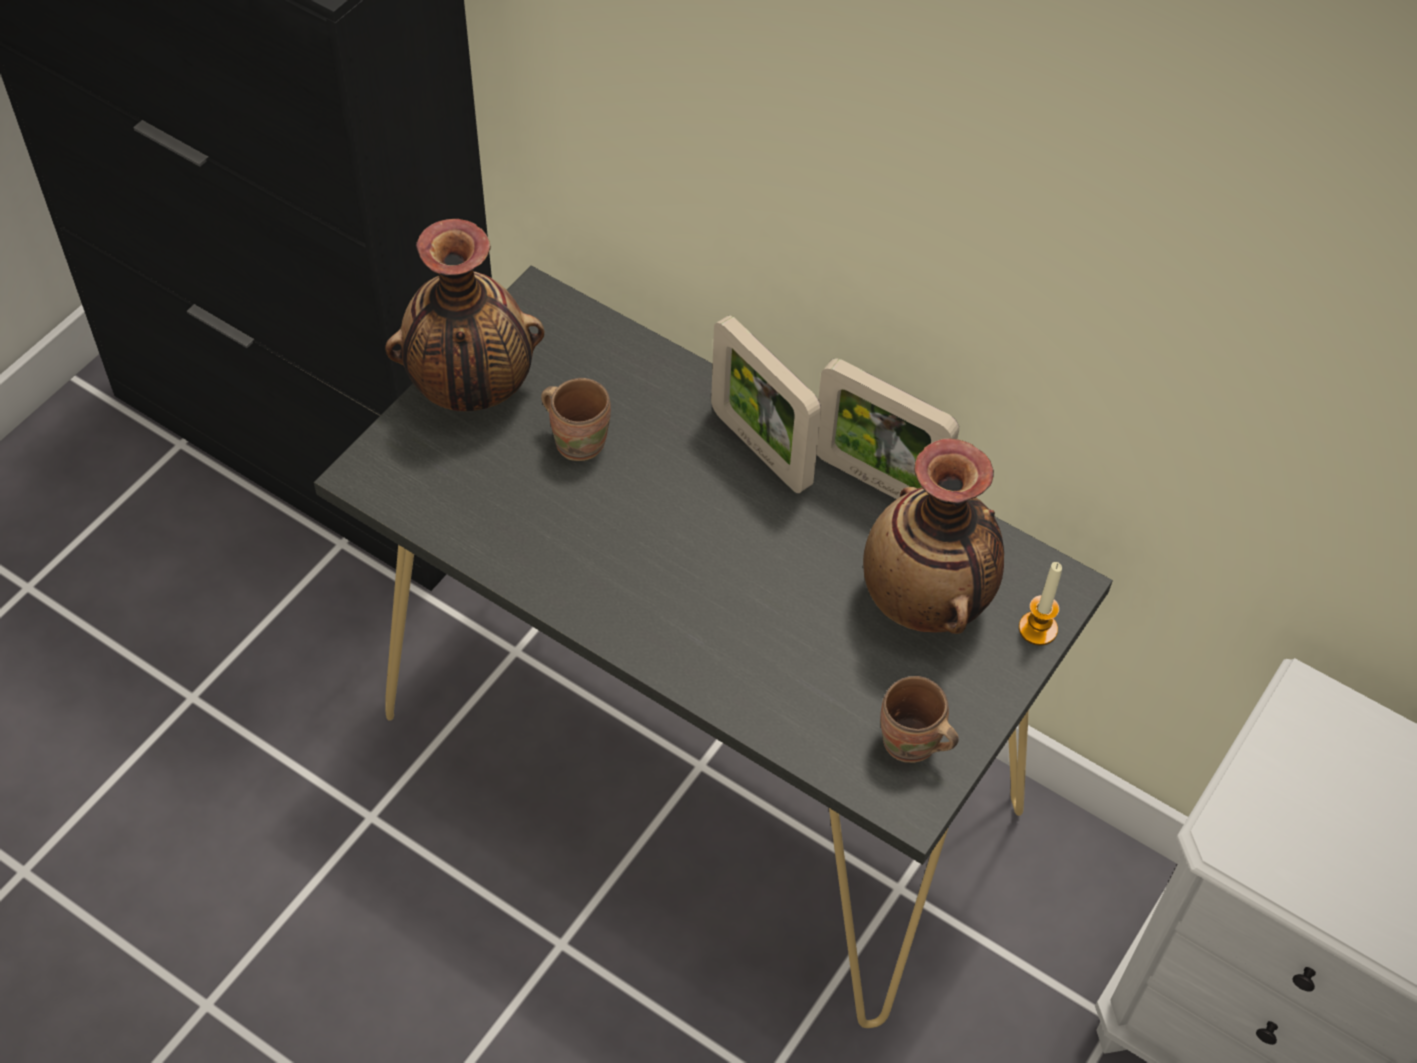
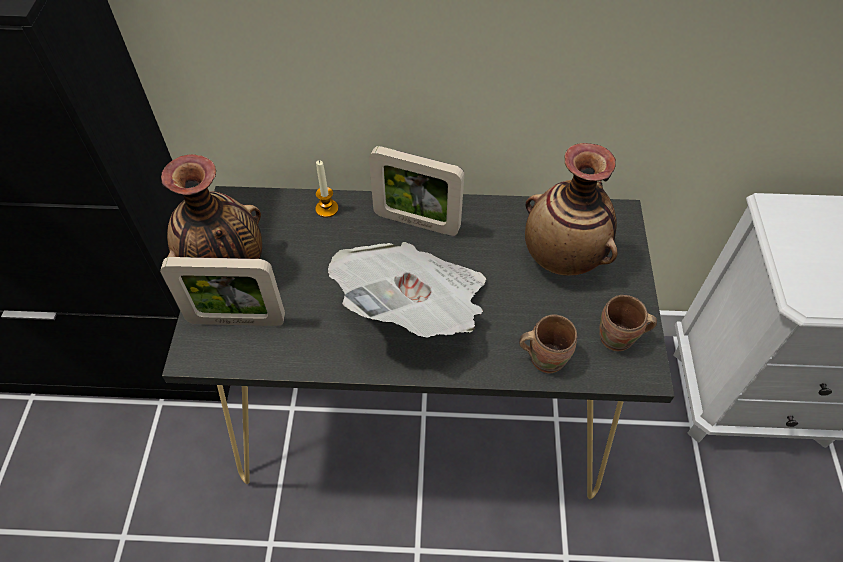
camera: 30 degrees left, 0 degrees up
(579, 440) = (312, 267): brown mug -> brown mug (544, 356)
(673, 562) = (416, 308): none -> newspaper
(877, 481) = (489, 209): picture frame -> picture frame (237, 320)
(1038, 629) = (627, 242): candle -> candle (327, 209)

